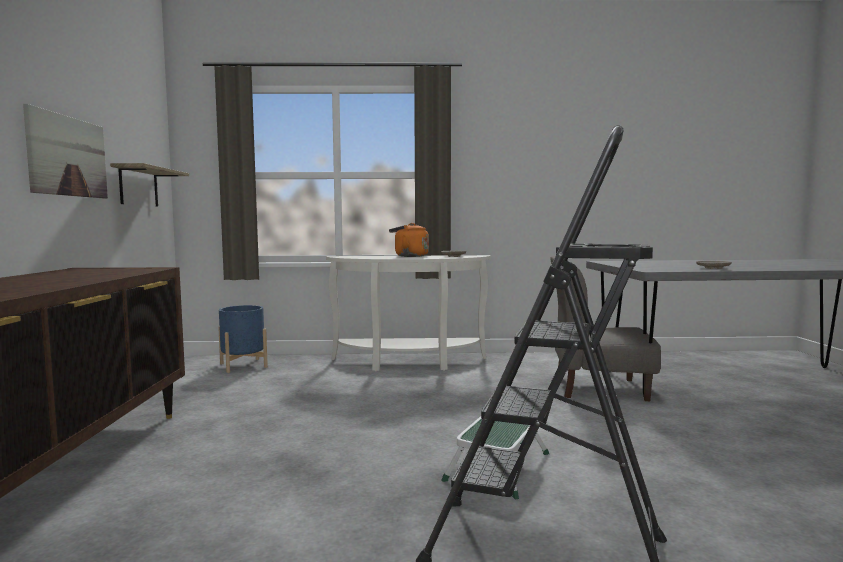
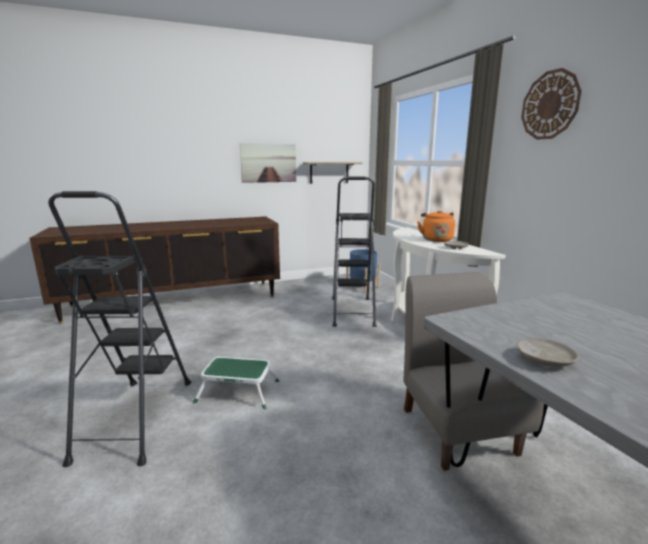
camera: 70 degrees right, 10 degrees up
(320, 382) = (352, 311): none -> step ladder
(493, 127) = (550, 105): none -> wall clock

